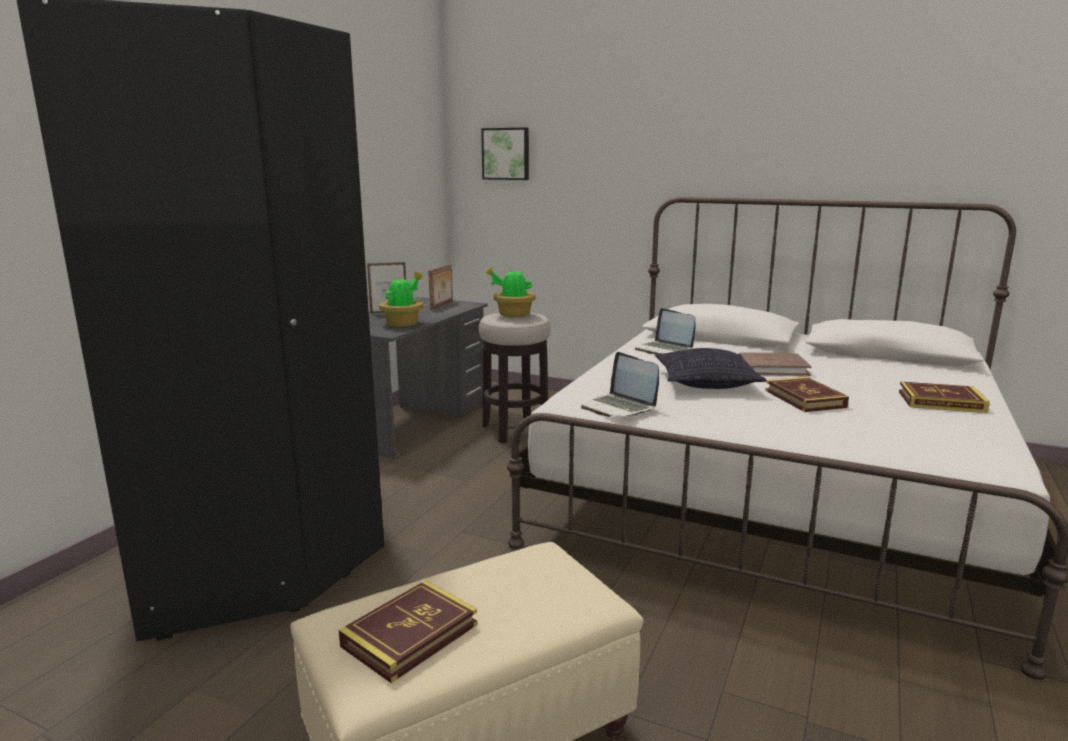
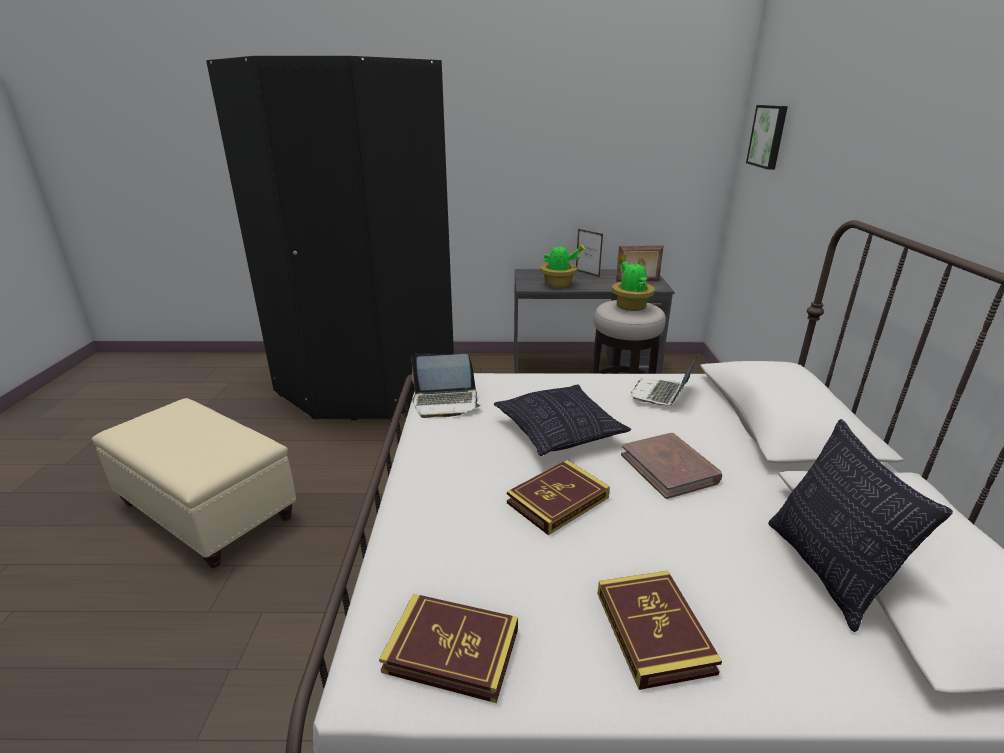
camera: 65 degrees right, 10 degrees up
(410, 635) = (163, 428): book -> book (452, 650)
(619, 408) = (445, 402): laptop -> laptop turned 120 degrees counterclockwise
(886, 363) = (826, 571): none -> pillow

